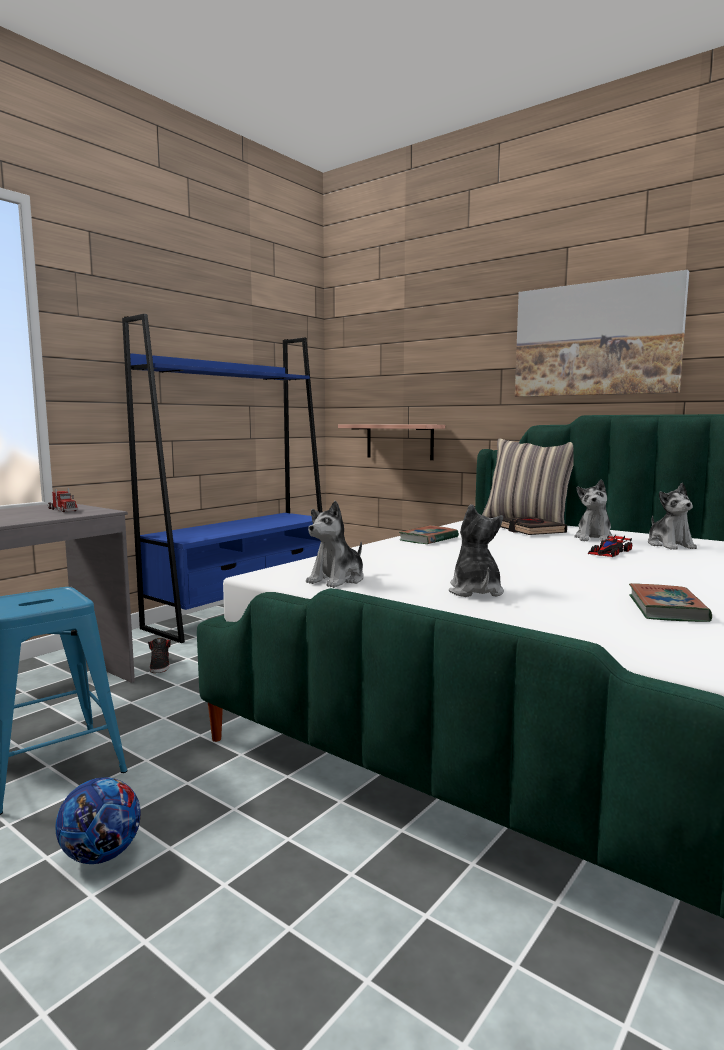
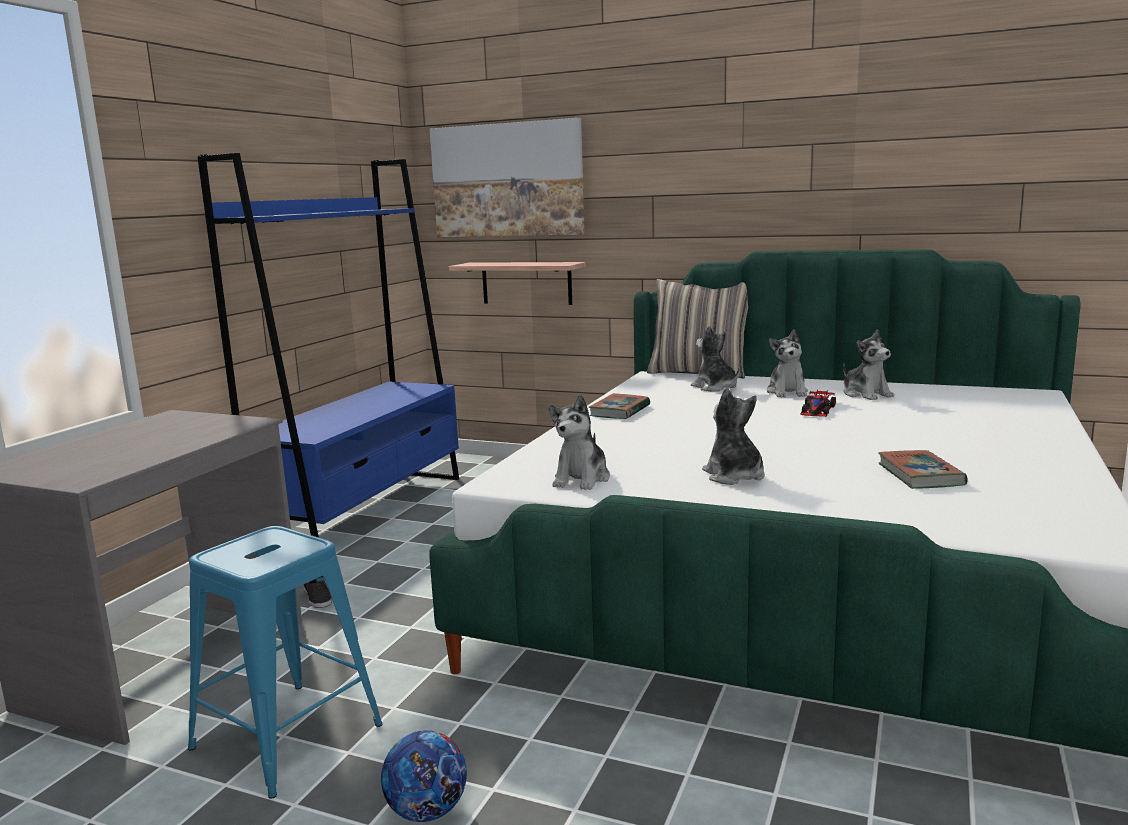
camera: 15 degrees left, 5 degrees up
(62, 510) = (193, 425): toy truck -> none
(530, 530) = (715, 387): black book -> plush toy
(596, 339) = (762, 165): picture -> picture (507, 180)

